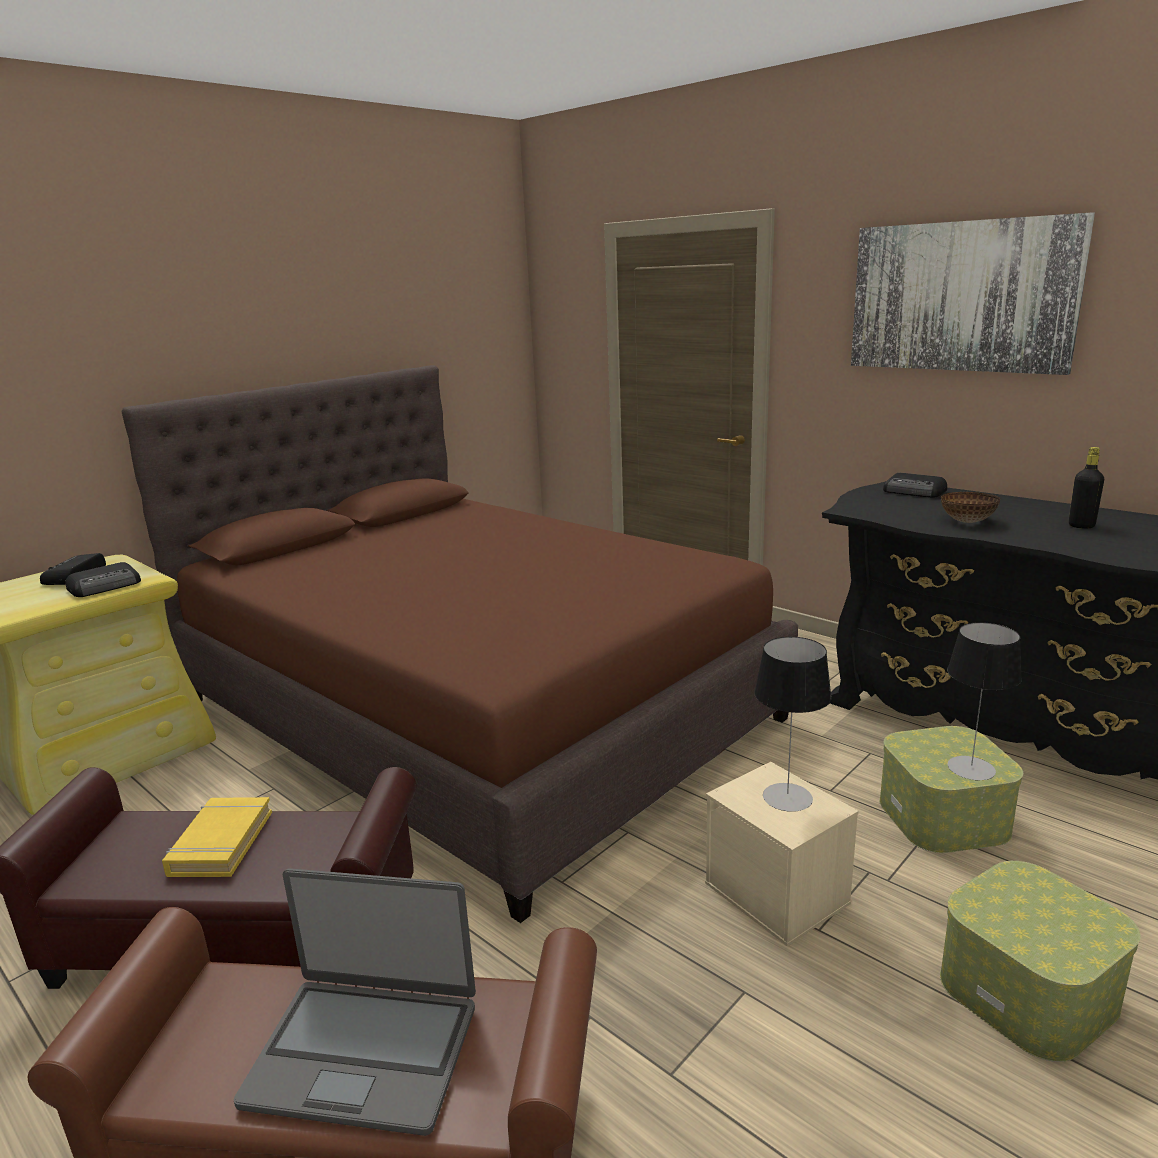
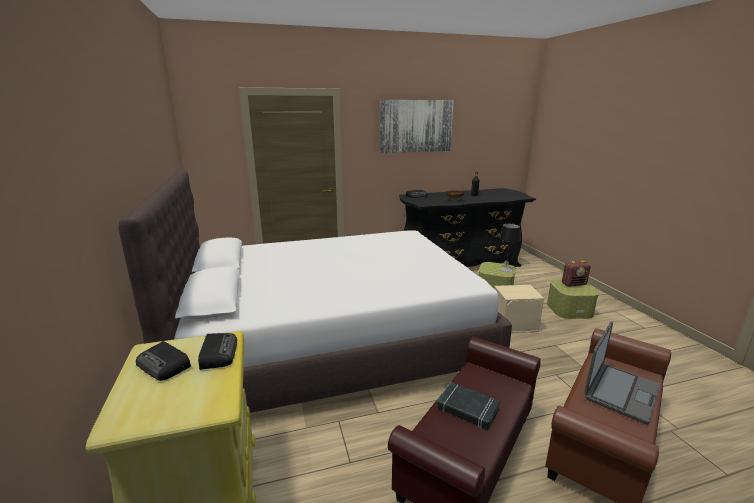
camera: 60 degrees left, 0 degrees up
(220, 843) = (467, 409): yellow book -> black book
(473, 708) = (332, 342): brown bed -> white bed
(787, 797) = (517, 290): table lamp -> none
(1066, 914) = (574, 284): none -> radio

